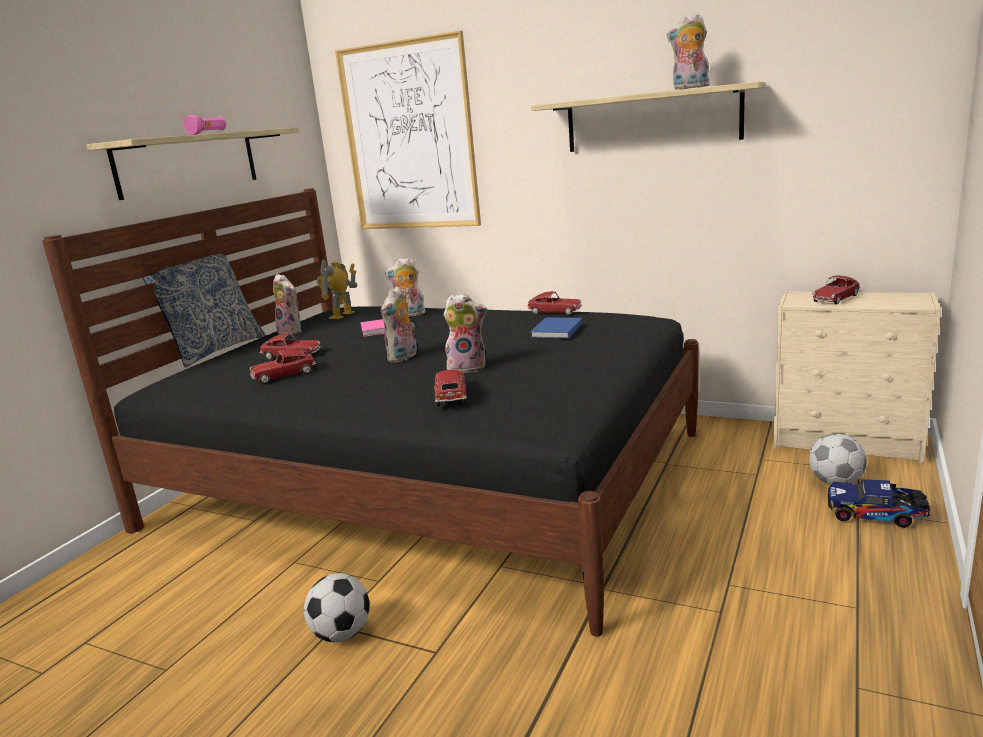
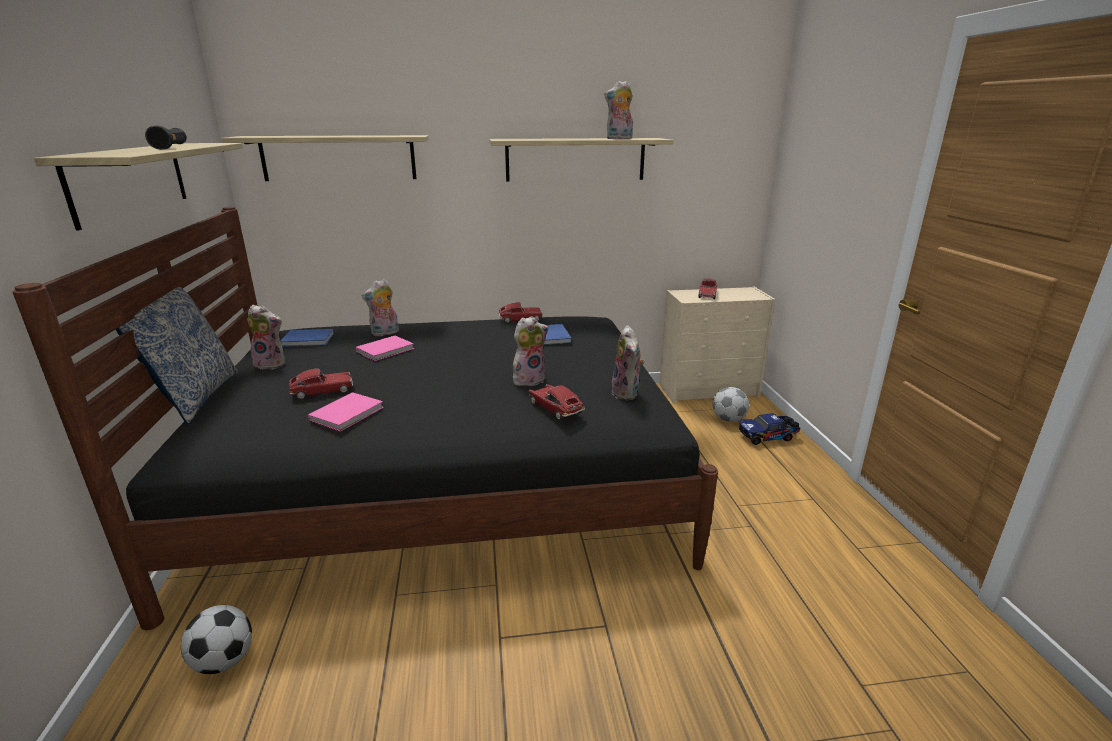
camera: 35 degrees left, 5 degrees up
(208, 133) = (171, 148): pink flashlight -> black flashlight
(284, 374) = (349, 413): toy car -> pink book
(342, 315) = (309, 340): toy robot -> blue book
(342, 634) = (514, 642): football -> football (224, 661)
(403, 357) = (453, 378): plush toy -> plush toy (627, 393)
(409, 137) = (339, 158): picture -> shelf

